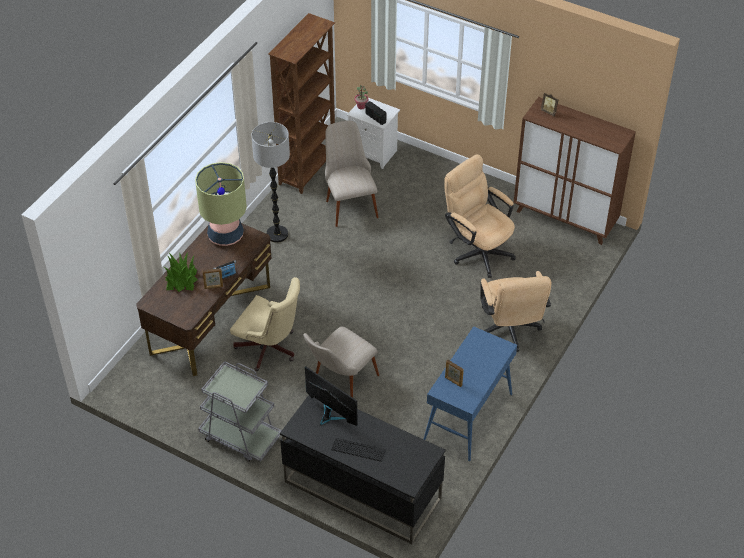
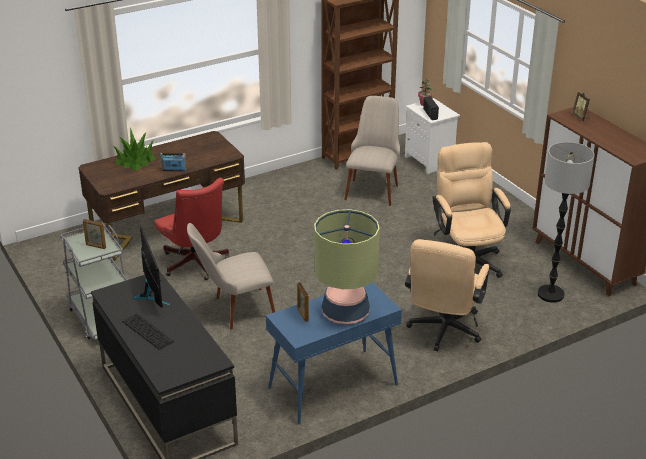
camera: 30 degrees right, 15 degrees down
(213, 287) = (156, 174): picture frame -> picture frame (95, 246)
(225, 235) = (206, 145): table lamp -> table lamp (345, 313)
(270, 349) = (195, 265): beige office chair -> red office chair
(277, 234) = (285, 189): floor lamp -> floor lamp (550, 294)

